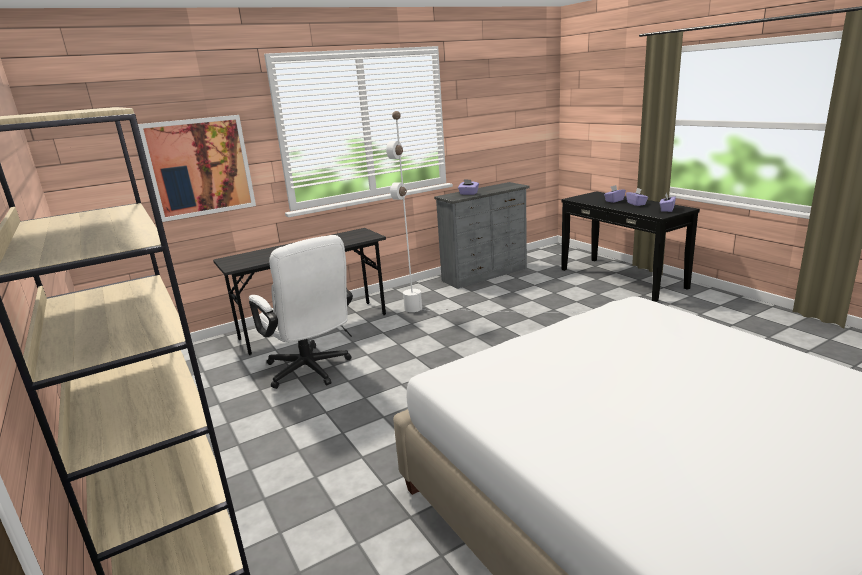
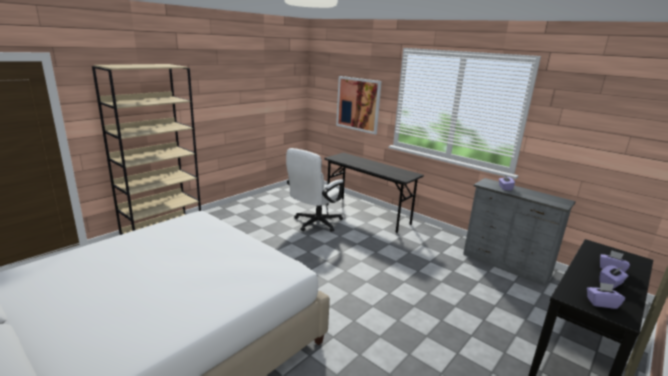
camera: 70 degrees right, 0 degrees up
(462, 310) = (423, 261): white floor lamp -> none

